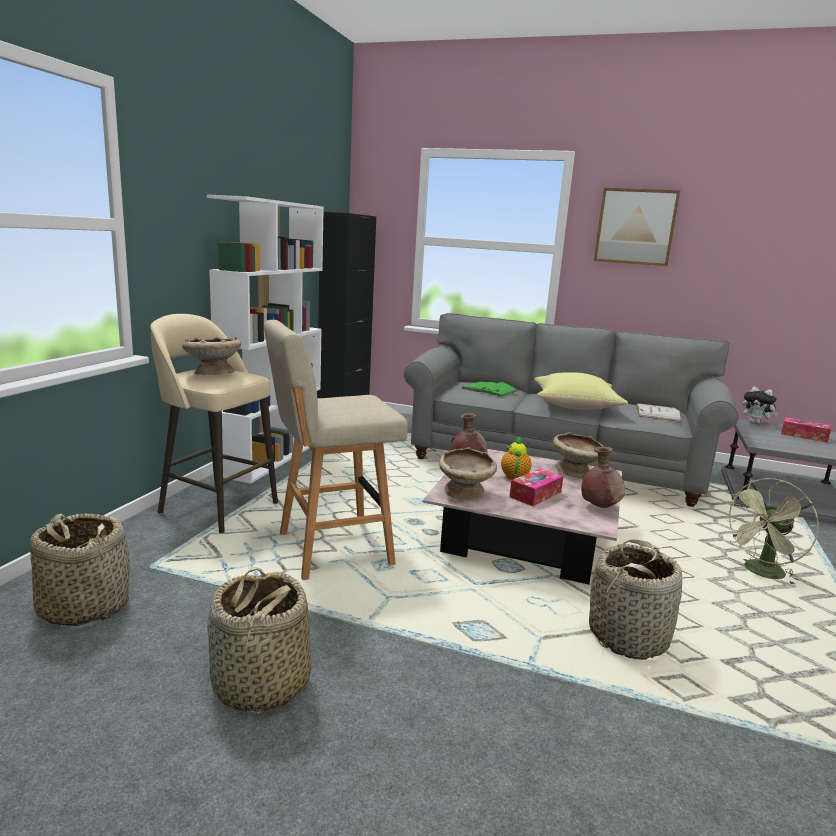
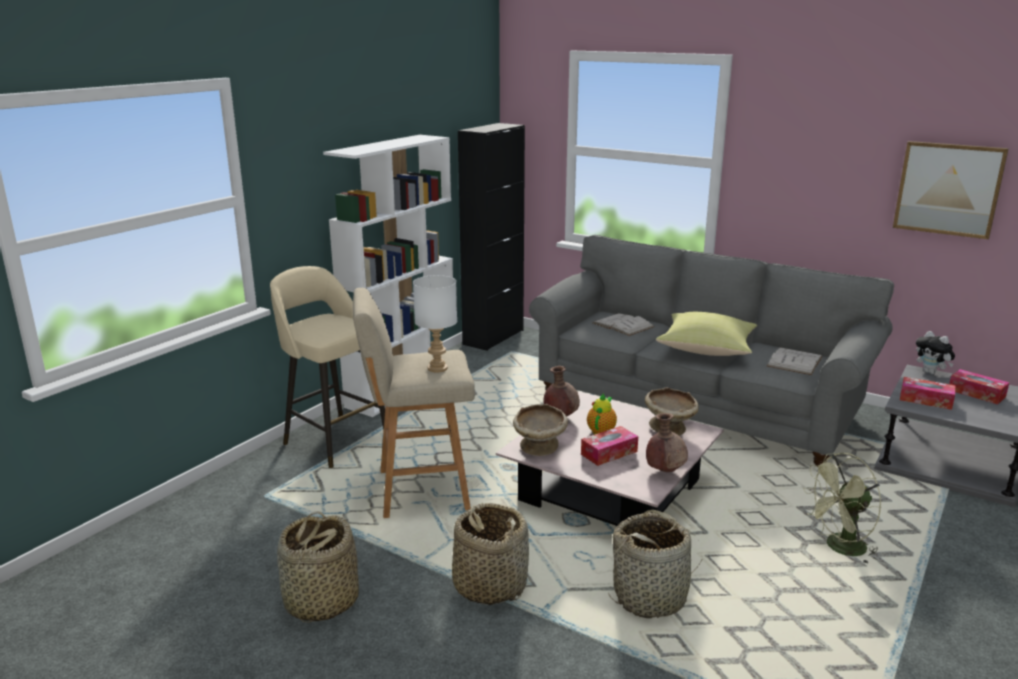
camera: 15 degrees right, 5 degrees up
(84, 606) = (209, 526): basket -> basket (489, 584)
(212, 374) = (324, 324): beige bowl -> none
(364, 407) = (438, 368): none -> white table lamp
(489, 389) = (623, 325): green book -> white book
(635, 227) = (801, 140): picture -> picture (948, 189)
(772, 441) = (925, 400): none -> tissue box

